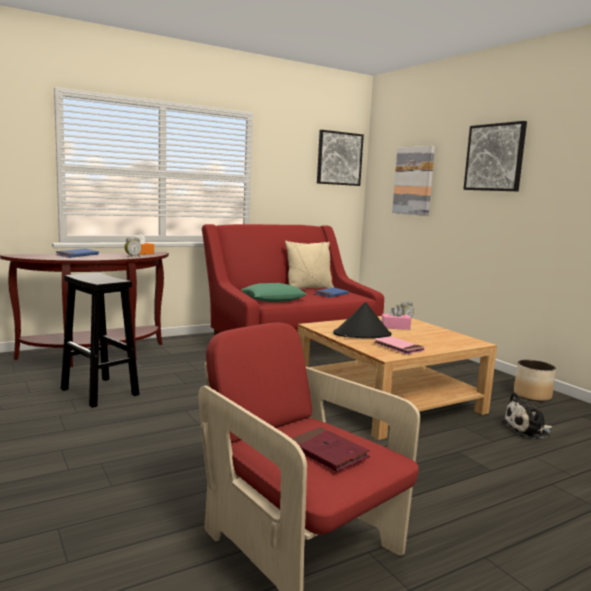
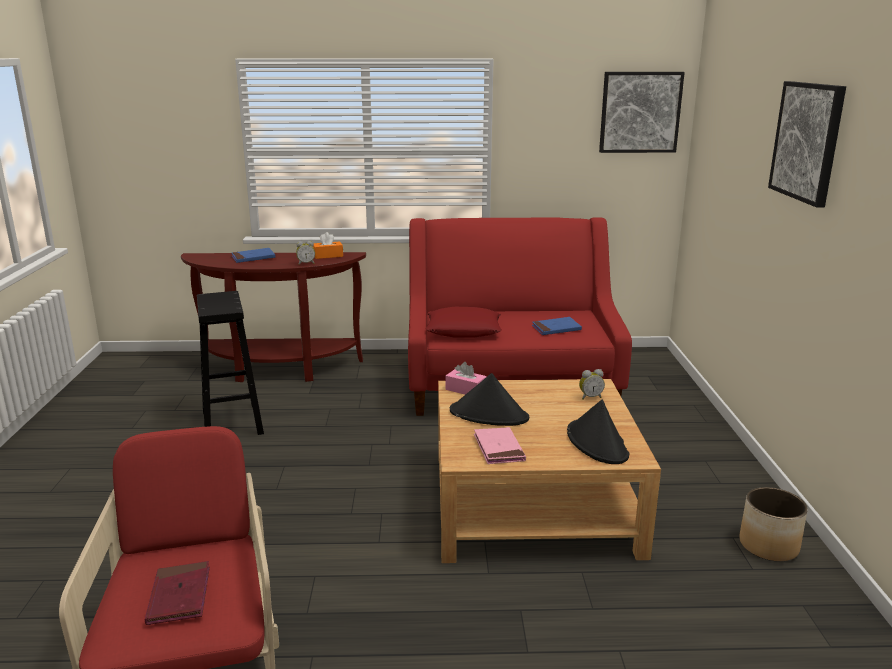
camera: 30 degrees right, 10 degrees up
(273, 298) = (464, 330): green pillow -> red pillow
(308, 289) = (541, 313): beige pillow -> none
(395, 327) = (559, 406): pink tissue box -> pink tissue box (465, 390)
(414, 181) = (729, 157): picture -> none
(446, 339) = (597, 443): none -> black hat
(528, 430) = (673, 604): plush toy -> none

